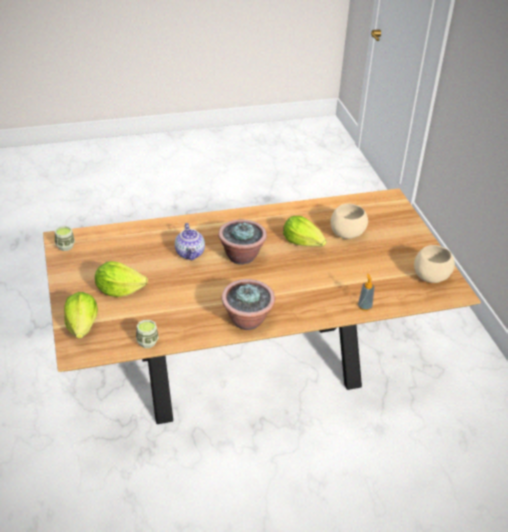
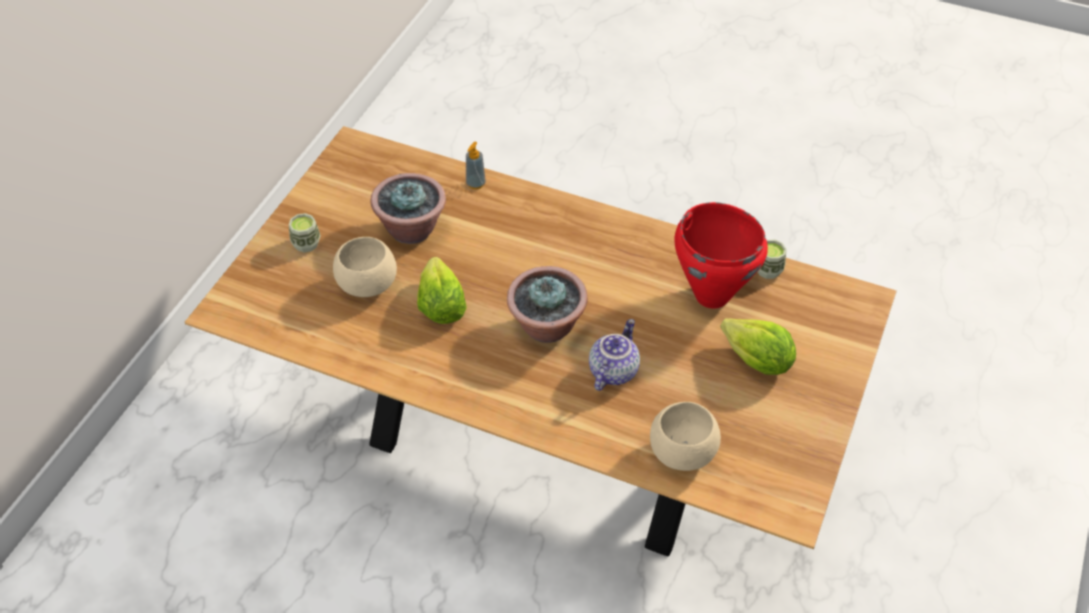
camera: 140 degrees left, 10 degrees up
(65, 246) = (791, 490): cup -> cup (306, 244)
(82, 326) = (837, 332): lettuce -> none
(170, 312) = (712, 295): none -> red cooking pot
(247, 321) = (628, 236): potted plant -> potted plant (411, 230)
(431, 277) = (353, 176): beige bowl -> beige bowl (682, 452)

